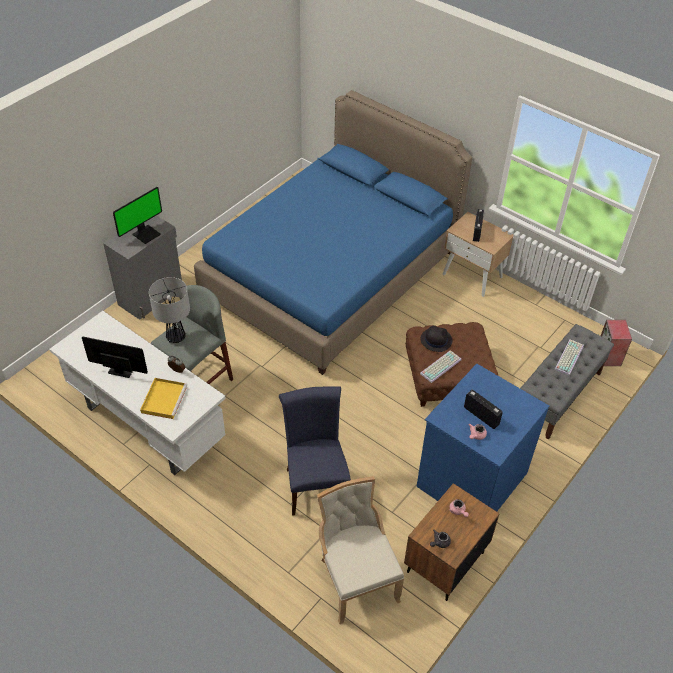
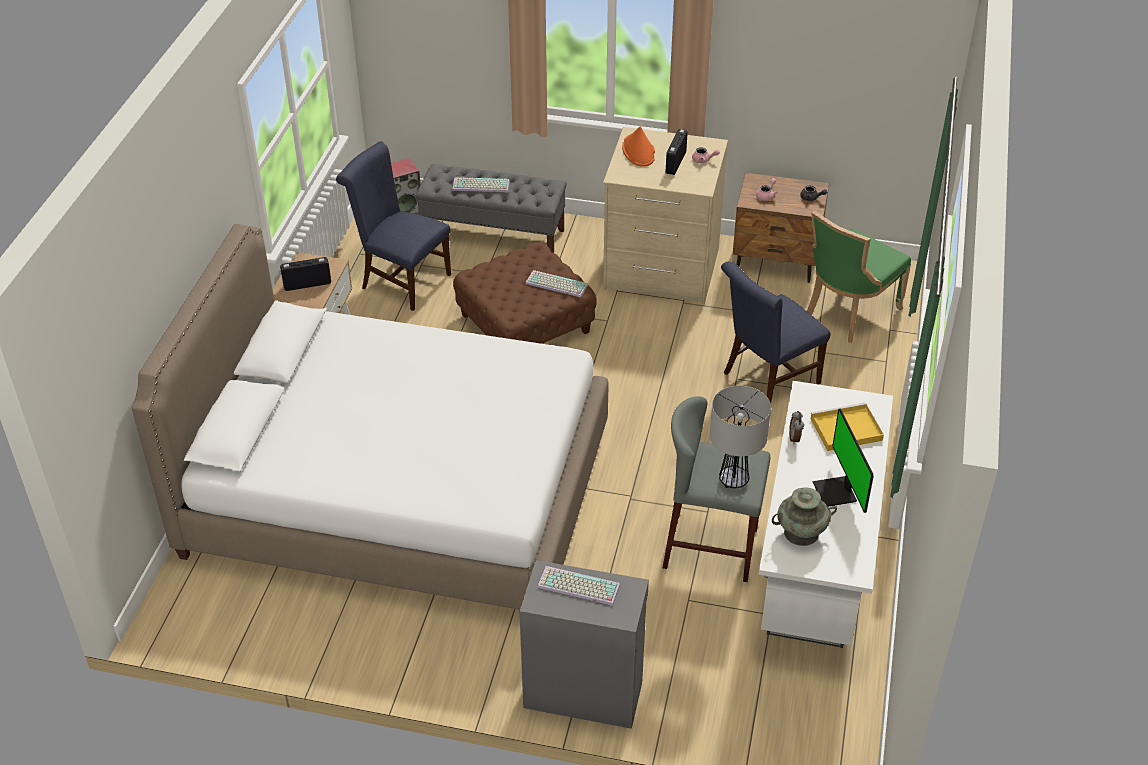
camera: 115 degrees left, 5 degrees down
(109, 338) = (801, 533): none -> turquoise vase
(146, 234) = (577, 587): monitor -> keyboard
(331, 274) = (399, 493): blue bed -> white bed
(355, 578) = (847, 313): beige chair -> green chair
(436, 340) = (514, 299): black hat -> none
(470, 478) = (661, 270): blue dresser -> beige dresser
(507, 400) = (638, 151): none -> orange hat
(525, 331) = (401, 280): none -> blue chair

